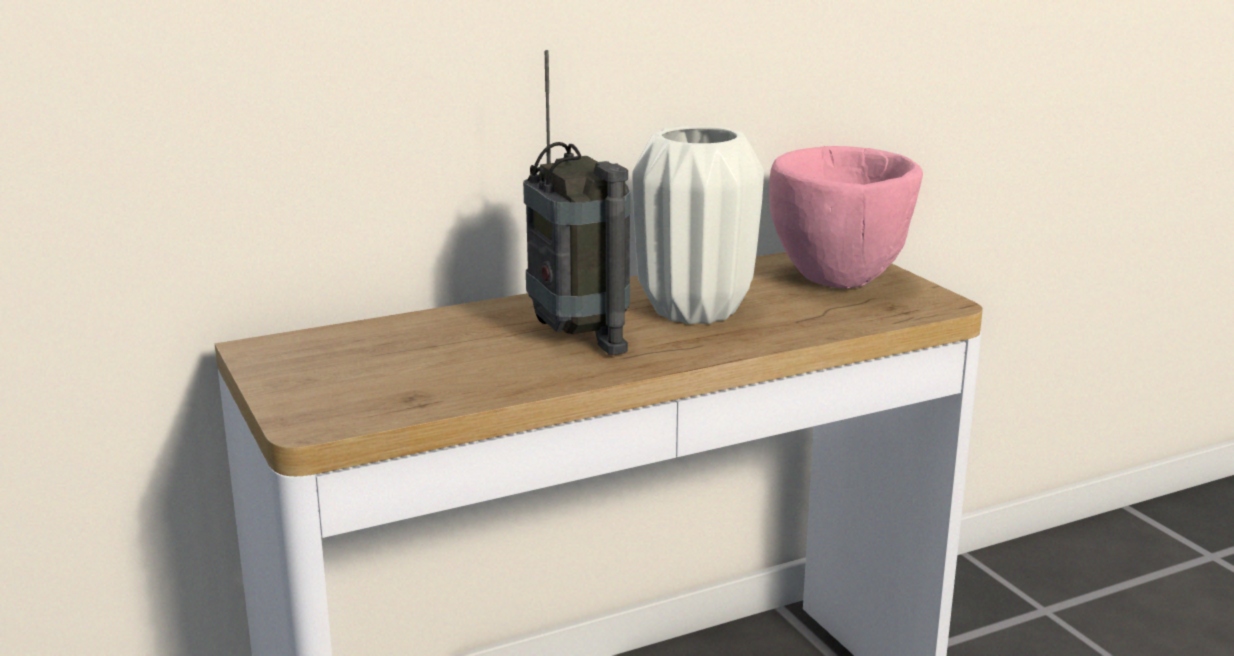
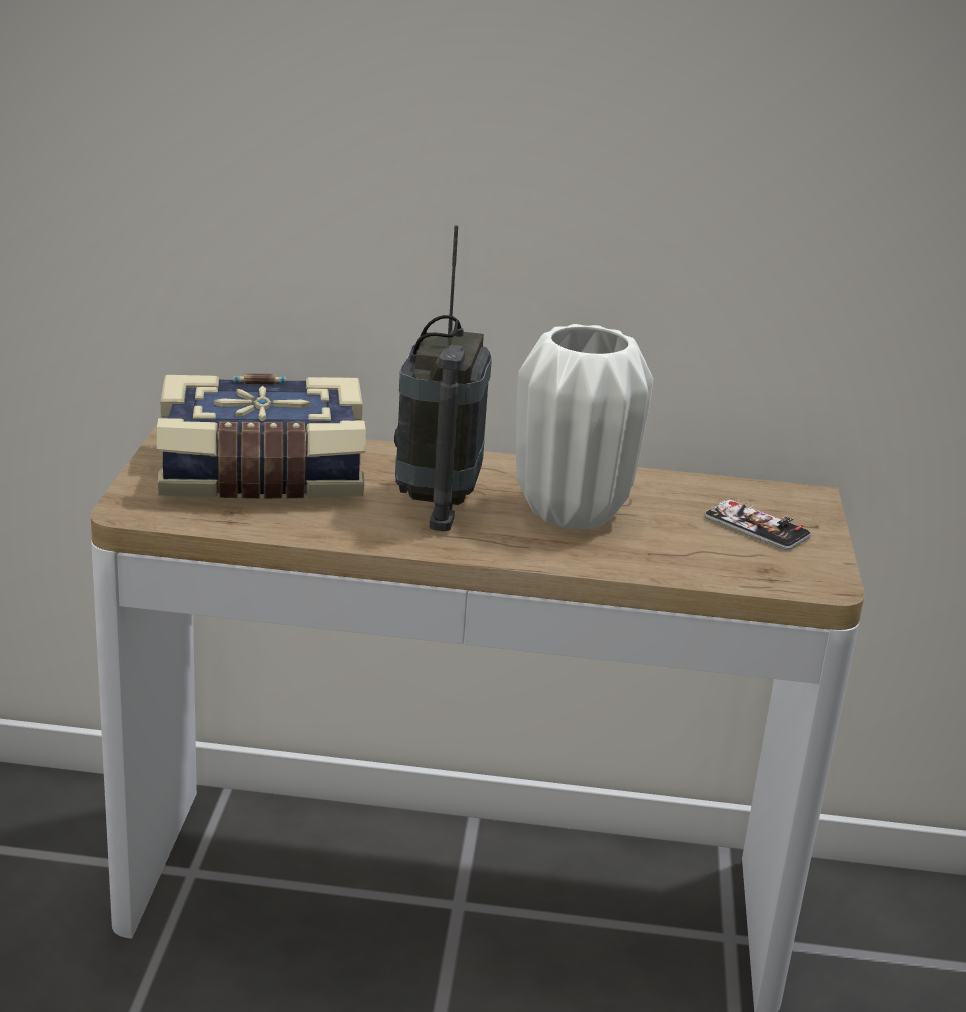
camera: 30 degrees right, 5 degrees up
(391, 360) = (262, 475): none -> book
(839, 282) = (756, 527): pink bowl -> phone

